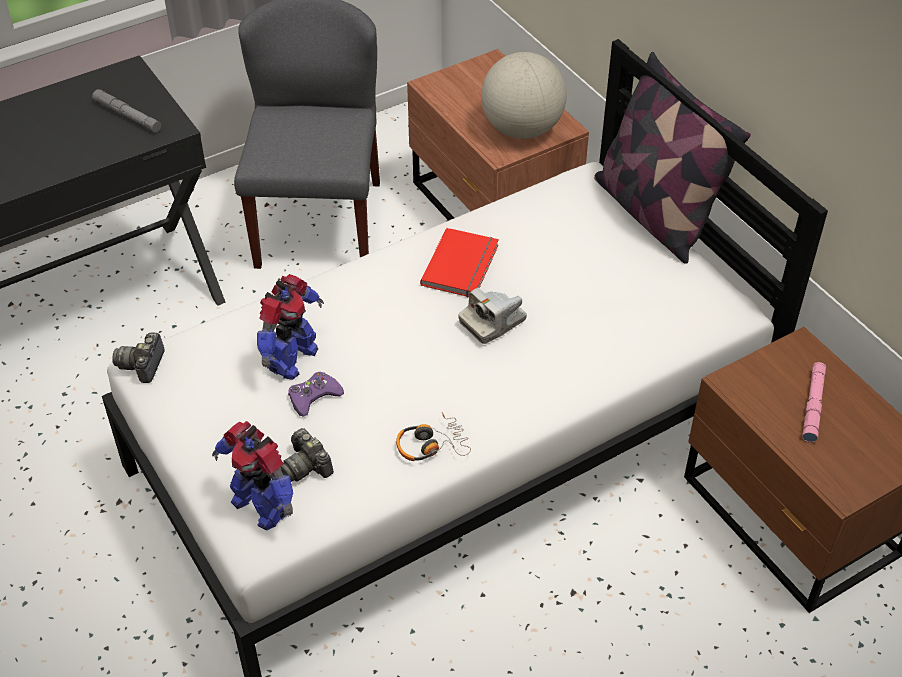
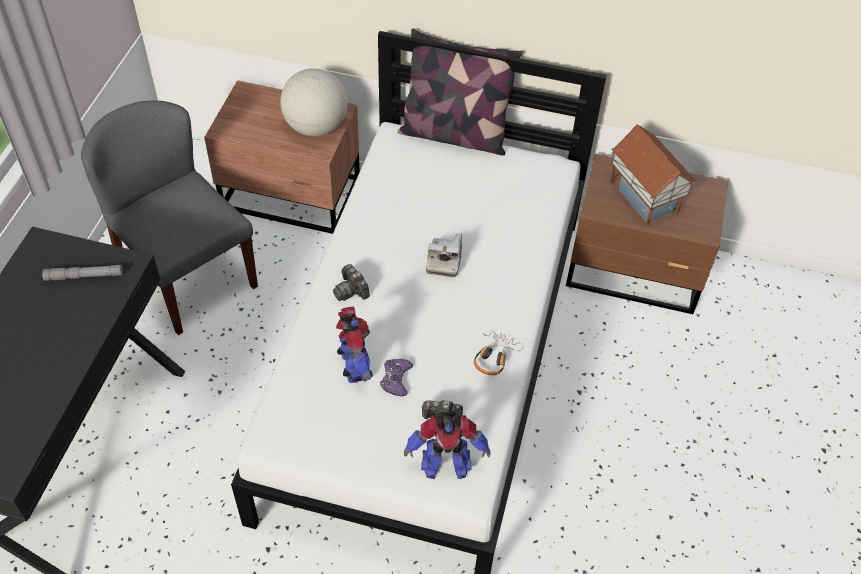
camera: 45 degrees left, 5 degrees up
(142, 365) = (265, 439): camera -> camera (351, 290)
(463, 265) = (386, 237): red book -> none
(813, 406) = (645, 195): pink flashlight -> toy house

